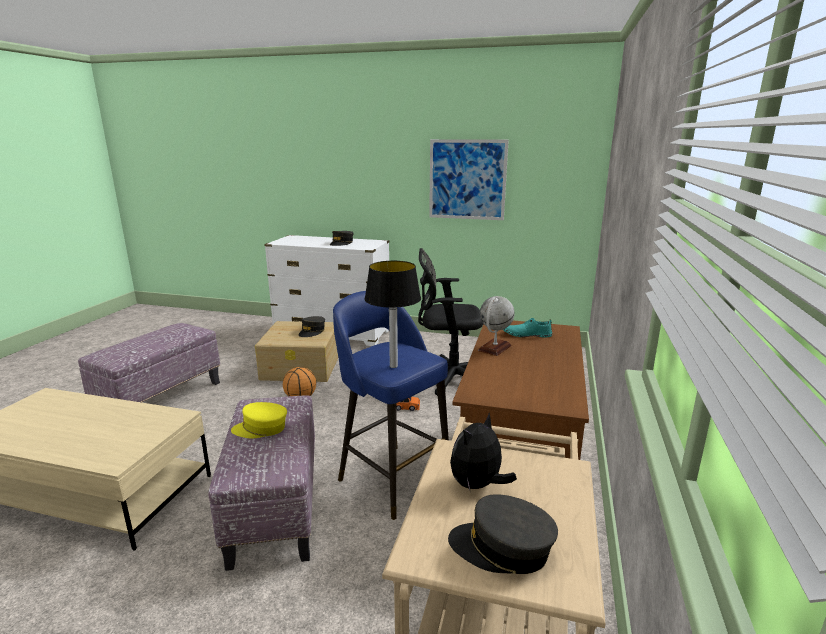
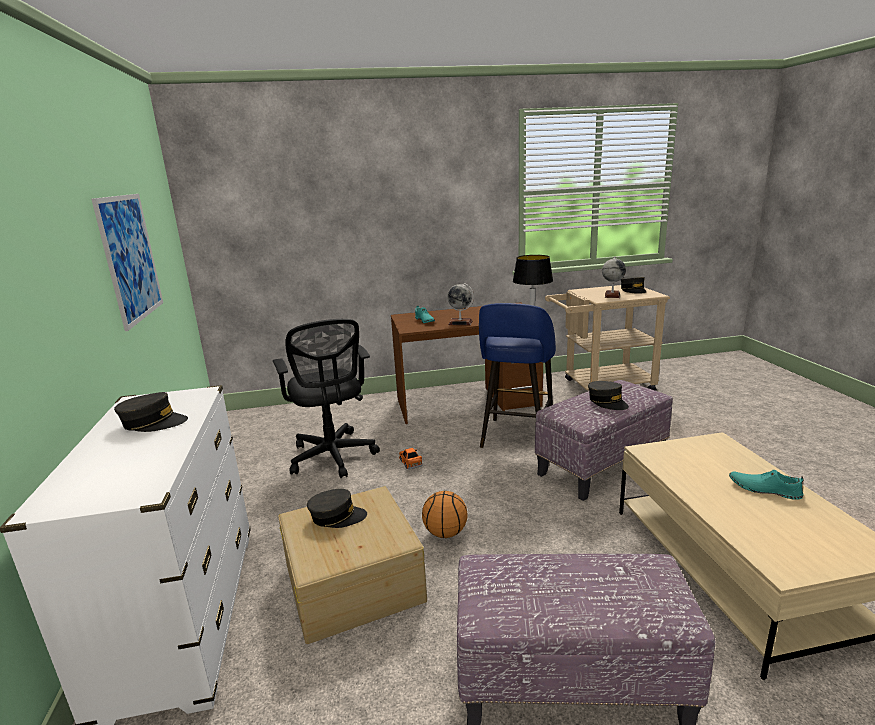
camera: 115 degrees left, 0 degrees up
(59, 435) = (764, 489): none -> turquoise shoe
(261, 429) = (607, 402): yellow cap -> grey cap
(478, 485) = (612, 295): plush toy -> globe

